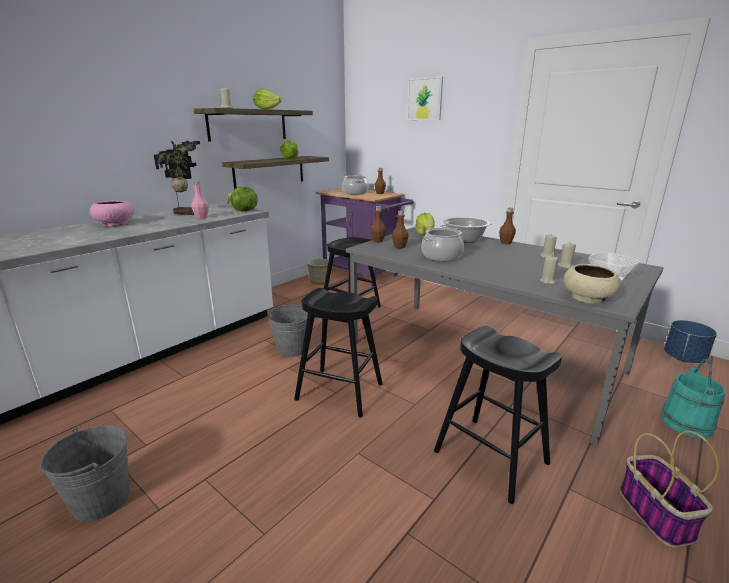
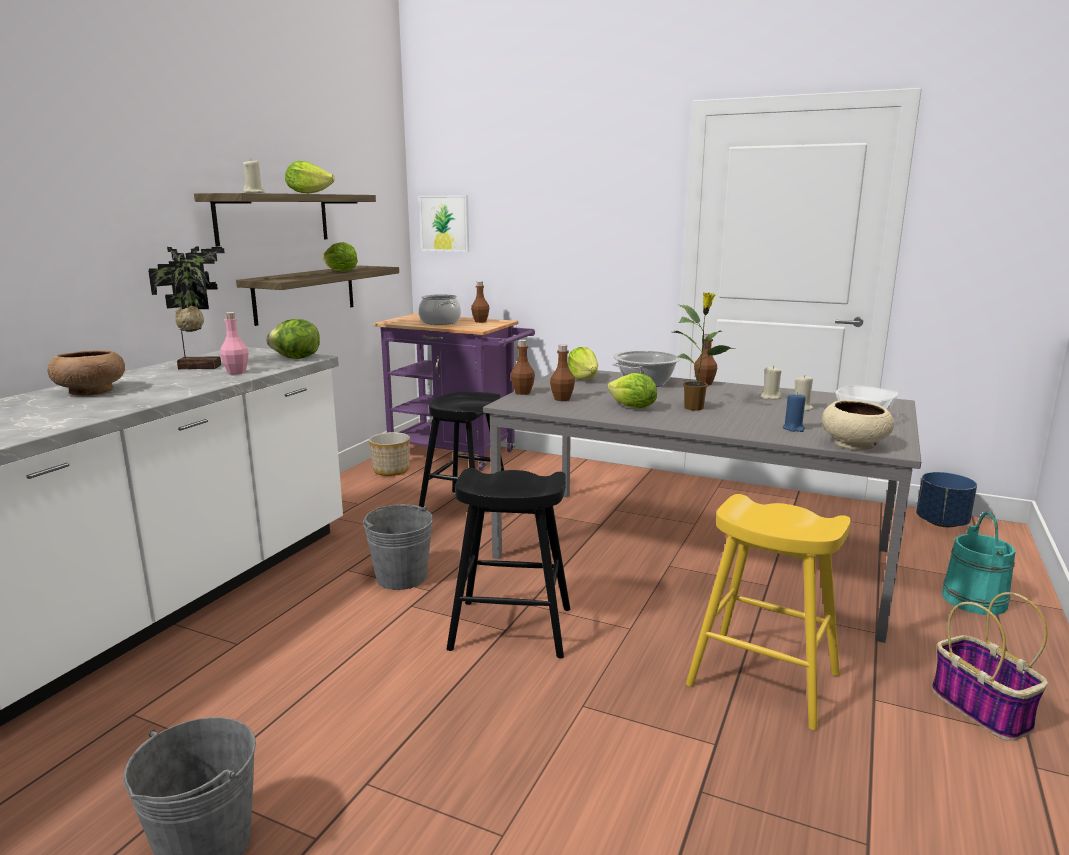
camera: 15 degrees left, 5 degrees down
(115, 224) = (90, 391): pink bowl -> brown bowl
(425, 99) = (545, 178): picture -> picture (445, 223)
(441, 256) = (632, 408): cooking pot -> lettuce
(485, 260) = (695, 408): none -> potted plant
(491, 457) = (764, 680): black stool -> yellow stool
(548, 281) = (793, 428): beige candle -> blue candle

